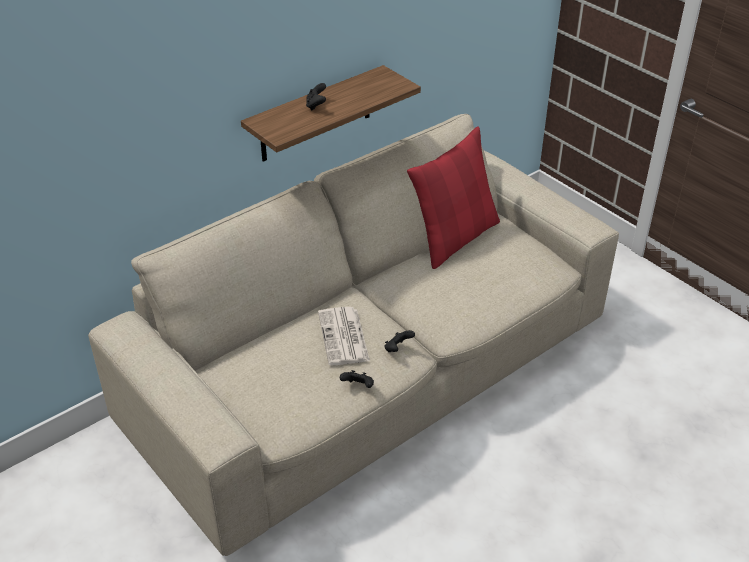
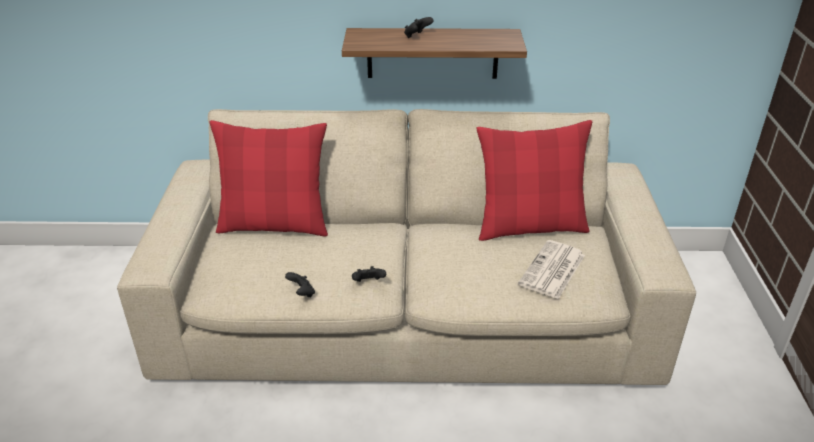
camera: 40 degrees right, 5 degrees down
(254, 344) = (275, 225): none -> red pillow
(344, 337) = (339, 252): newspaper -> newspaper (552, 270)

